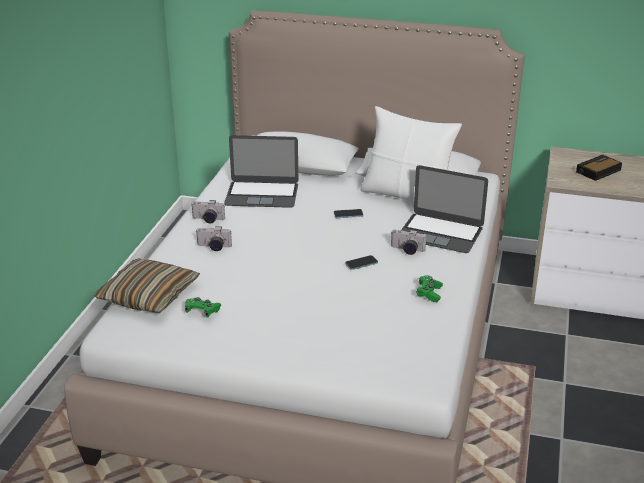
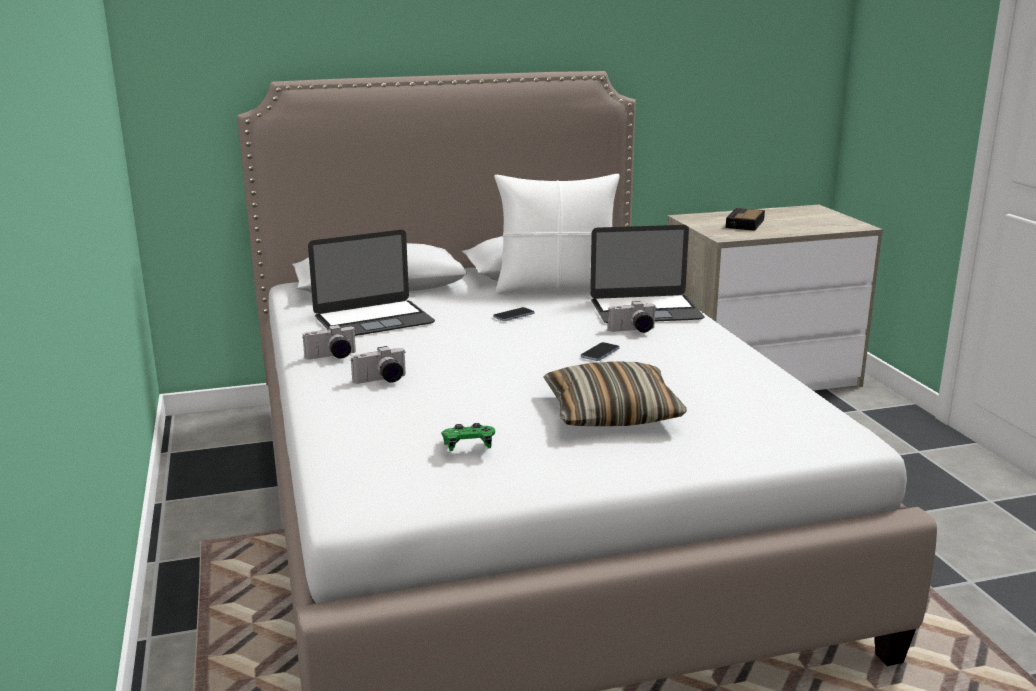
camera: 30 degrees left, 10 degrees down
(148, 296) = (357, 453): pillow -> pillow (611, 412)
(429, 293) = (720, 361): green game controller -> none

